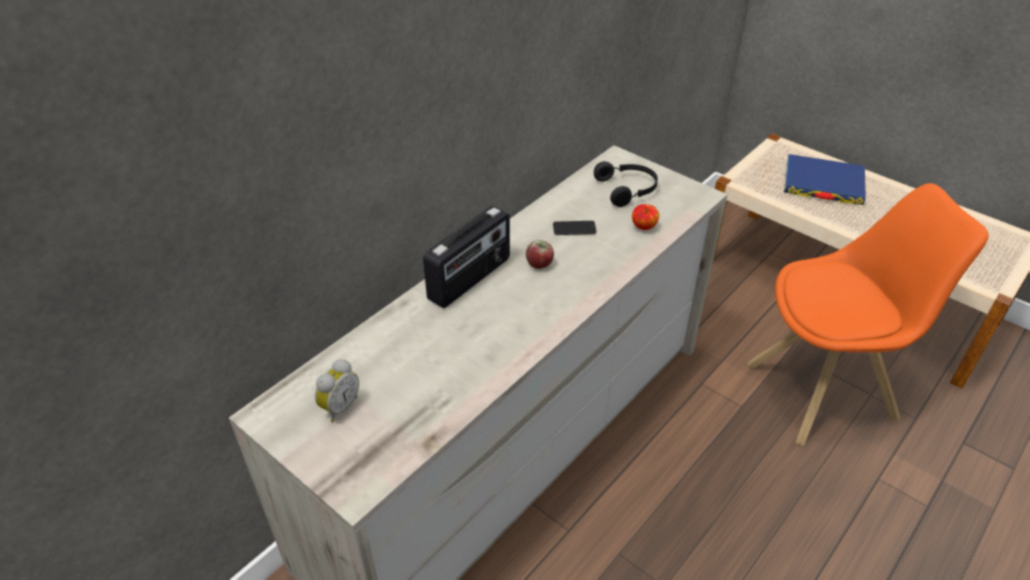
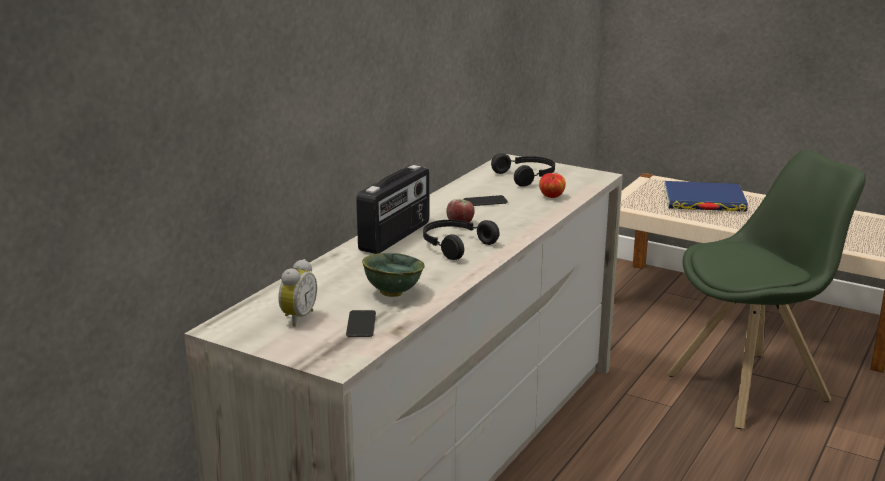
camera: 10 degrees left, 20 degrees down
(397, 427) = (361, 324): none -> phone
(441, 376) = (392, 293): none -> green bowl
(524, 302) = (454, 245): none -> black headphones
(823, 392) = (749, 388): orange chair -> green chair

